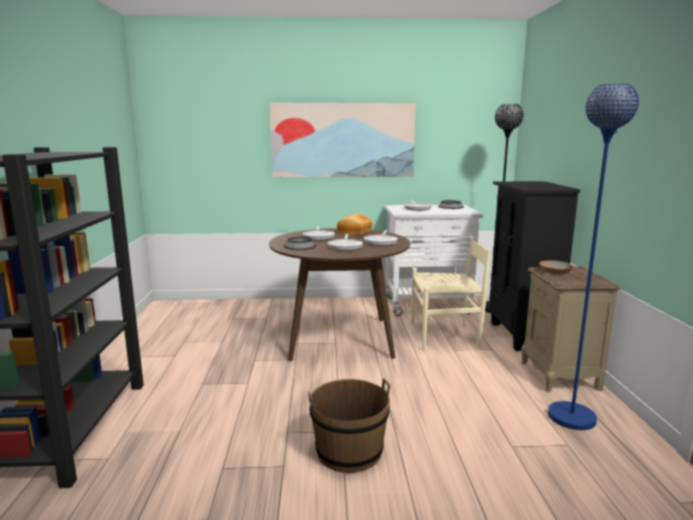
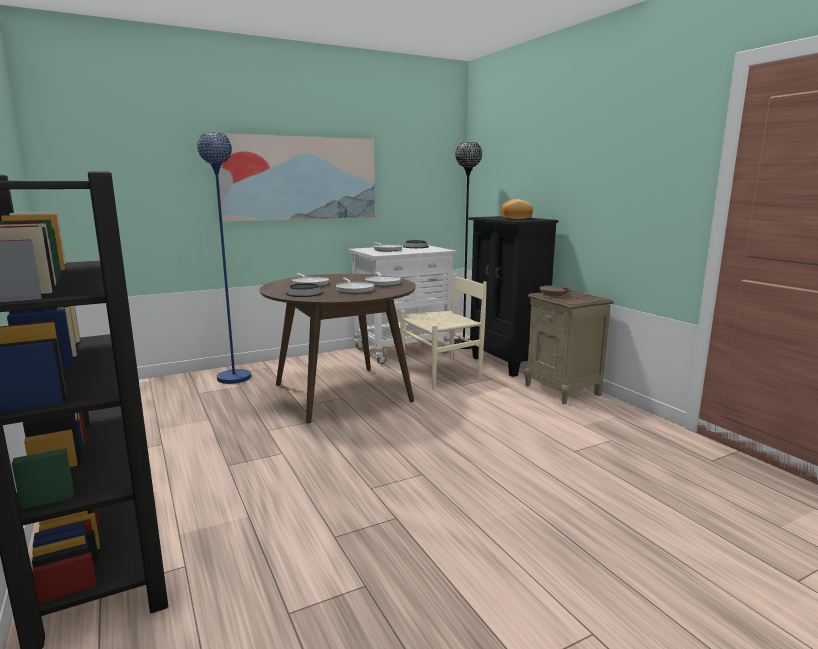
camera: 25 degrees left, 0 degrees up
(349, 451) = (446, 489): brown bucket -> none
(355, 232) = (341, 277): bread -> bread (516, 218)
(572, 417) = (598, 419): blue floor lamp -> blue floor lamp (234, 378)

